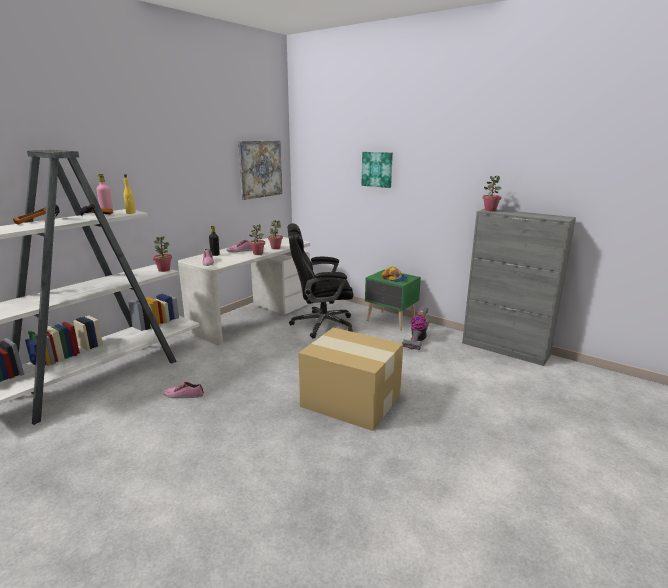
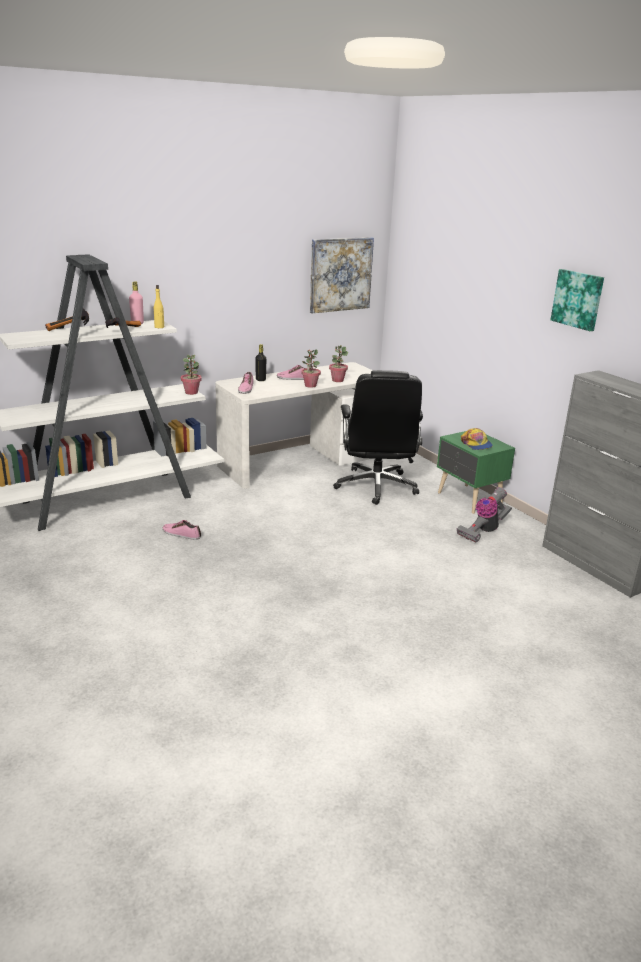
camera: 20 degrees right, 5 degrees up
(321, 324) = (376, 487): black office chair -> black office chair turned 105 degrees counterclockwise
(351, 401) = (351, 581): cardboard box -> none
(377, 169) = (482, 293): picture -> picture (578, 299)
(490, 210) = (596, 375): potted plant -> none

